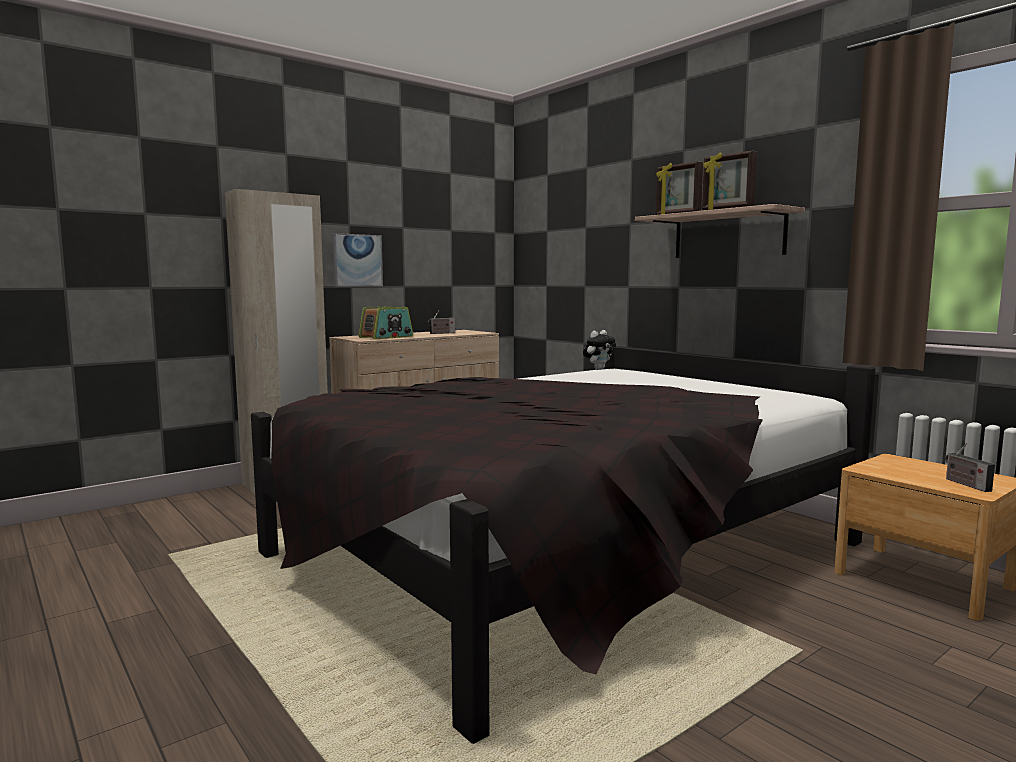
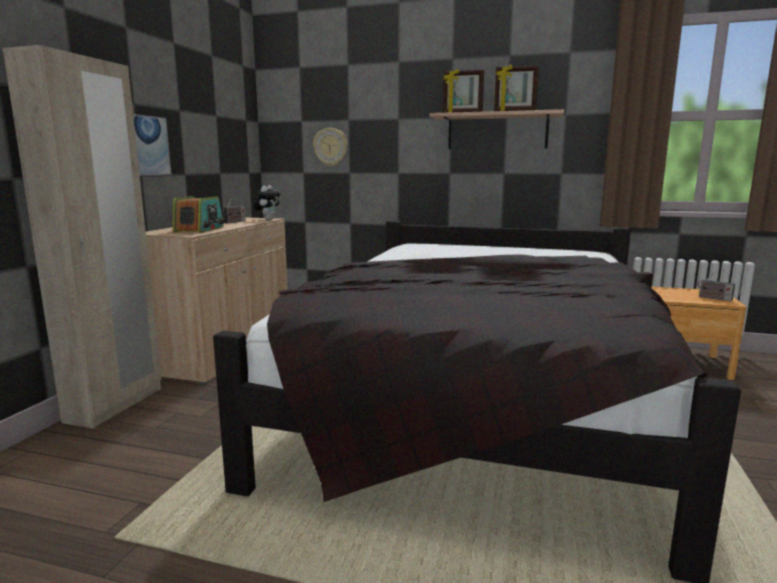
camera: 35 degrees left, 5 degrees up
(569, 258) = (331, 147): none -> wall clock
(598, 369) = (397, 245): plush toy -> plush toy (268, 219)

